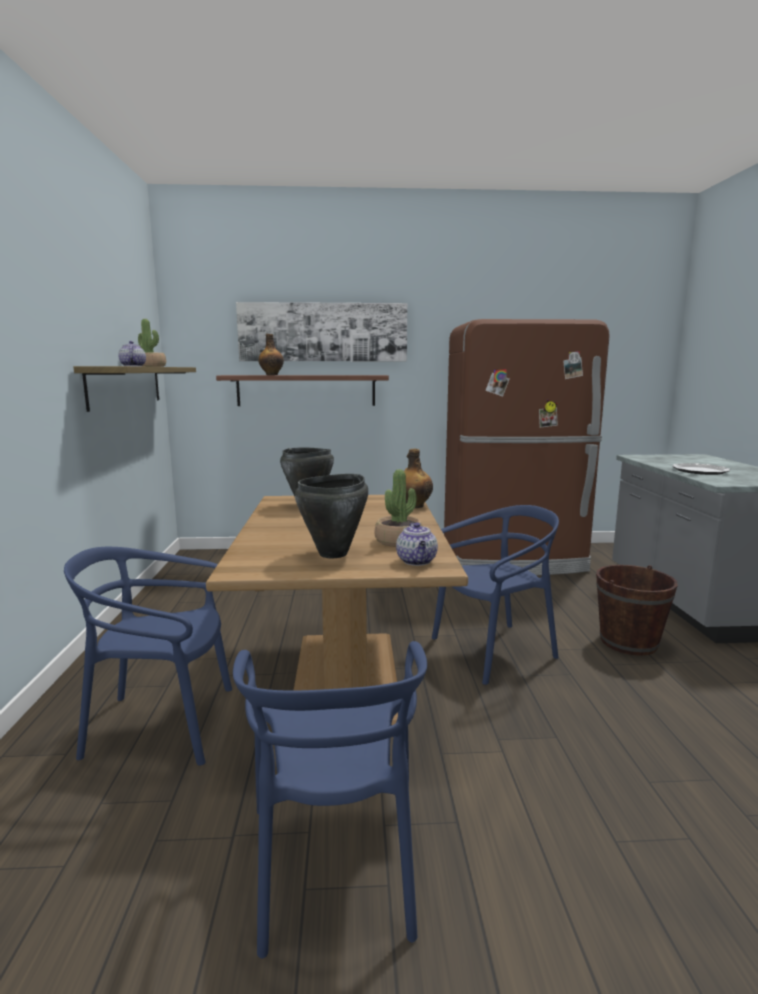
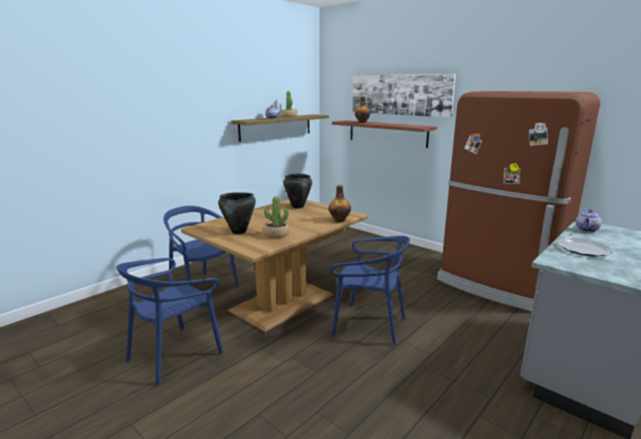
camera: 45 degrees right, 5 degrees up
(417, 561) = (254, 245): teapot -> teapot (587, 230)
(628, 642) = (462, 362): brown bucket -> none

